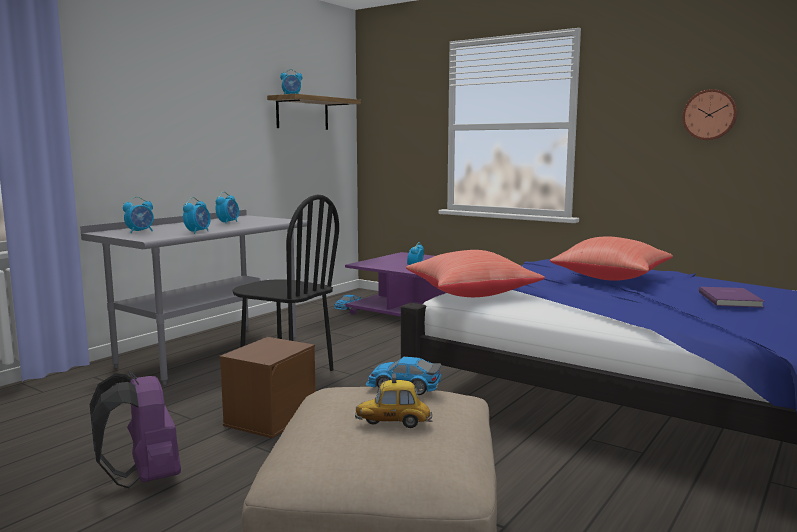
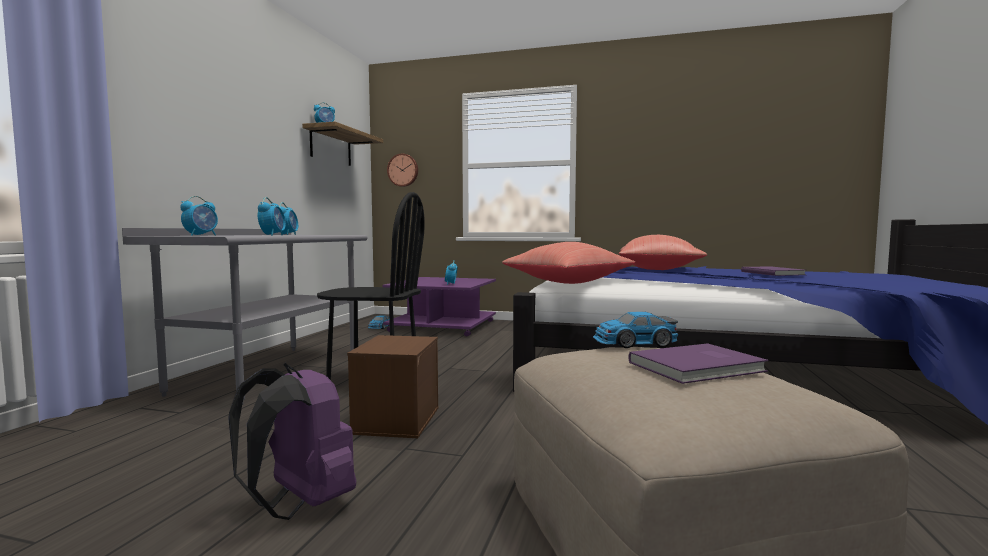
camera: 20 degrees left, 5 degrees down
(393, 423) = (699, 367): toy car -> purple book
(710, 115) = (682, 152): wall clock -> wall clock (403, 170)

